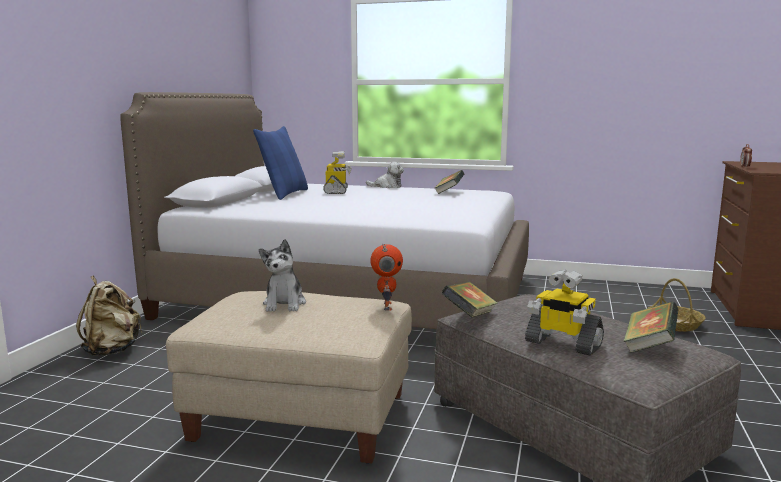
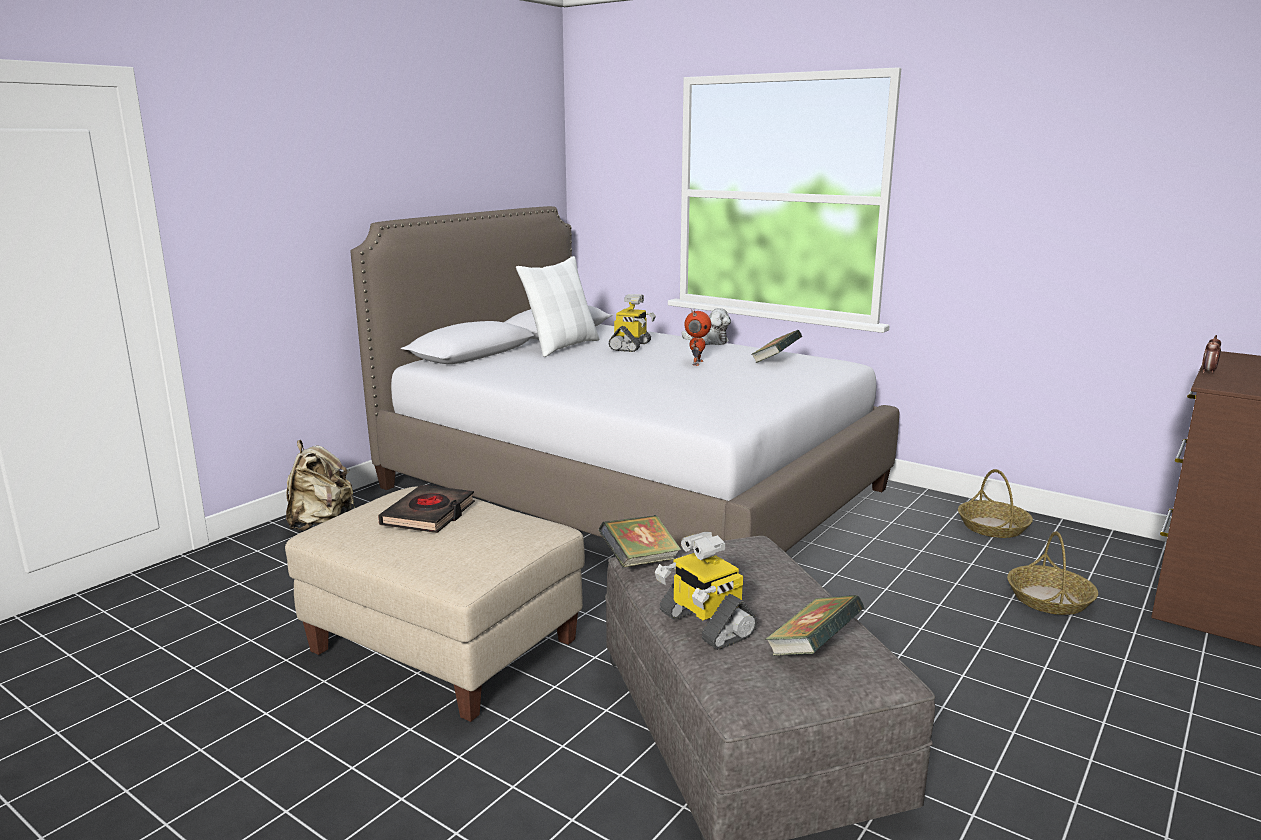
camera: 20 degrees right, 5 degrees up
(284, 194) = (562, 346): blue pillow -> white pillow
(284, 304) = (429, 515): plush toy -> black book
(386, 306) = (536, 535): toy robot -> toy robot (696, 363)
(604, 291) = (993, 527): none -> basket

